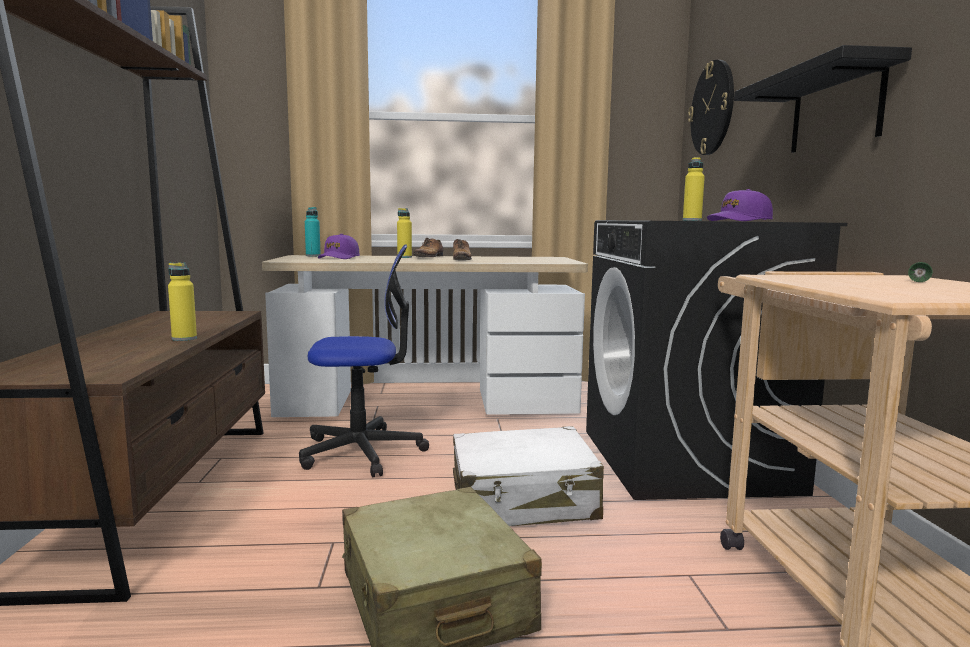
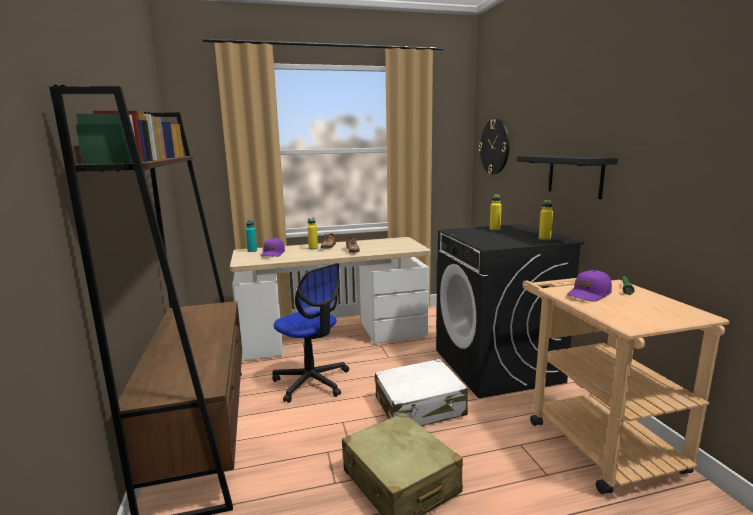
camera: 10 degrees left, 5 degrees up
(184, 339) = (218, 341): yellow bottle -> yellow bottle (544, 239)
(362, 452) = (312, 382): office chair -> office chair turned 60 degrees clockwise
(740, 221) = (524, 234): purple cap -> purple cap (589, 294)

